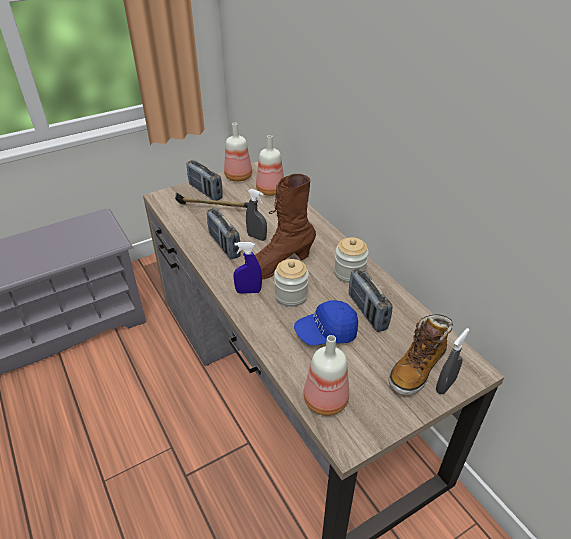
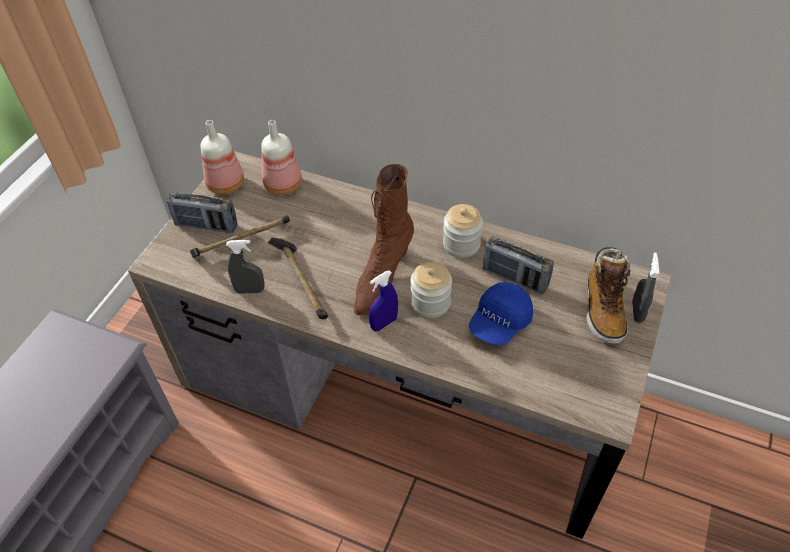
camera: 35 degrees left, 10 degrees up
(224, 245) = (302, 284): radio -> hammer
(257, 237) = (328, 254): grey spray bottle -> grey spray bottle (250, 290)
(324, 400) = (558, 390): bottle -> none

